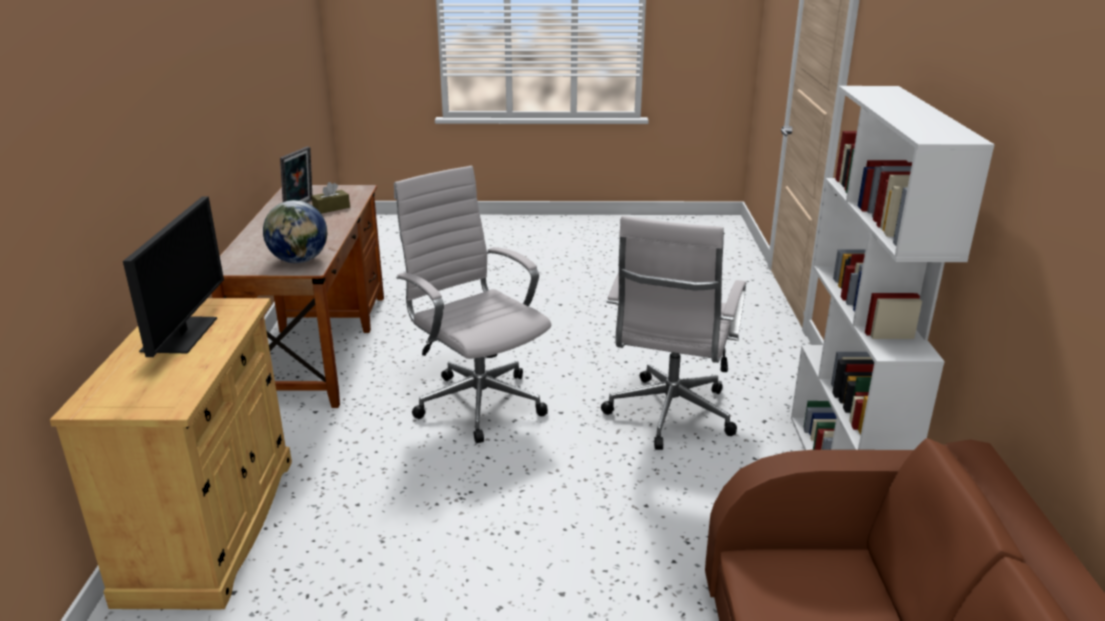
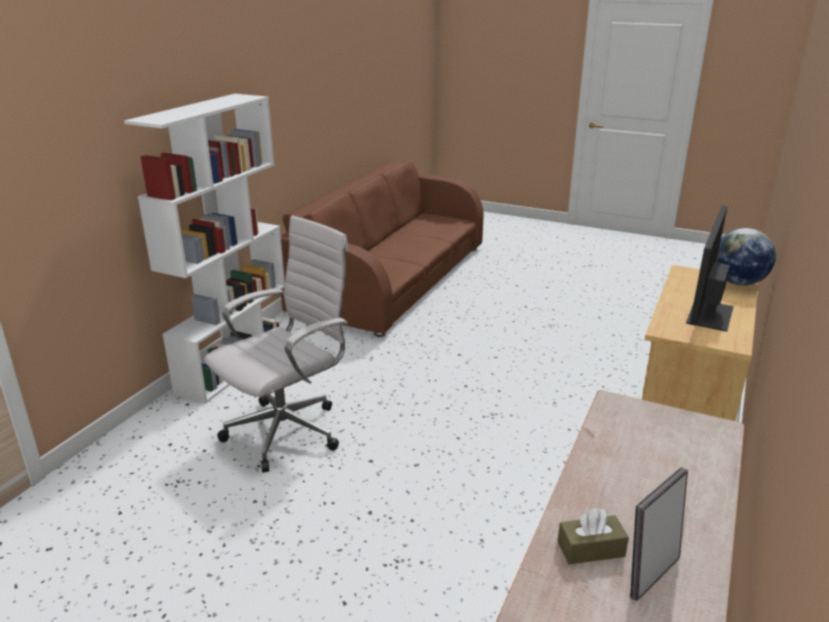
camera: 155 degrees left, 0 degrees up
(299, 260) = (628, 419): globe -> globe (737, 283)
(477, 401) = (438, 496): white office chair -> none

